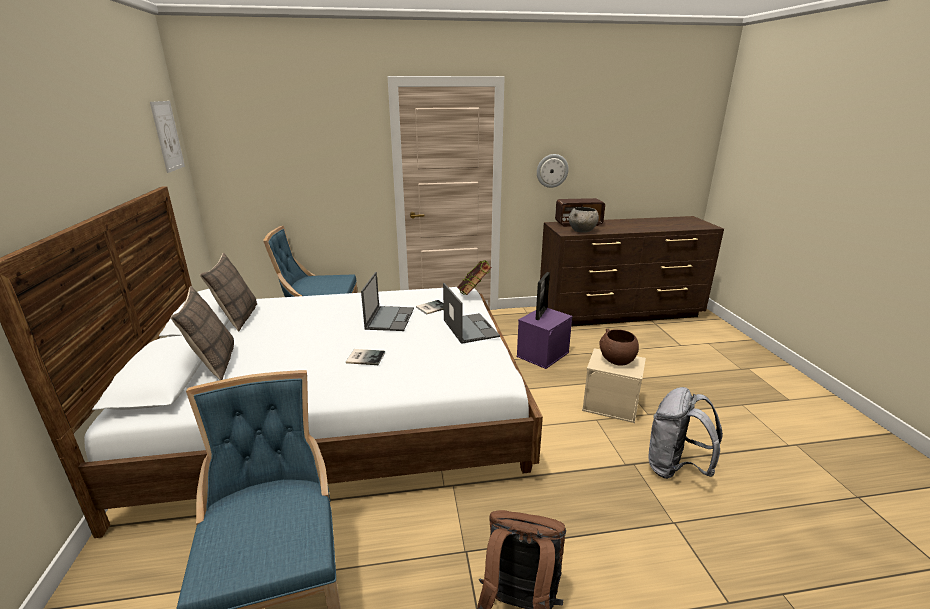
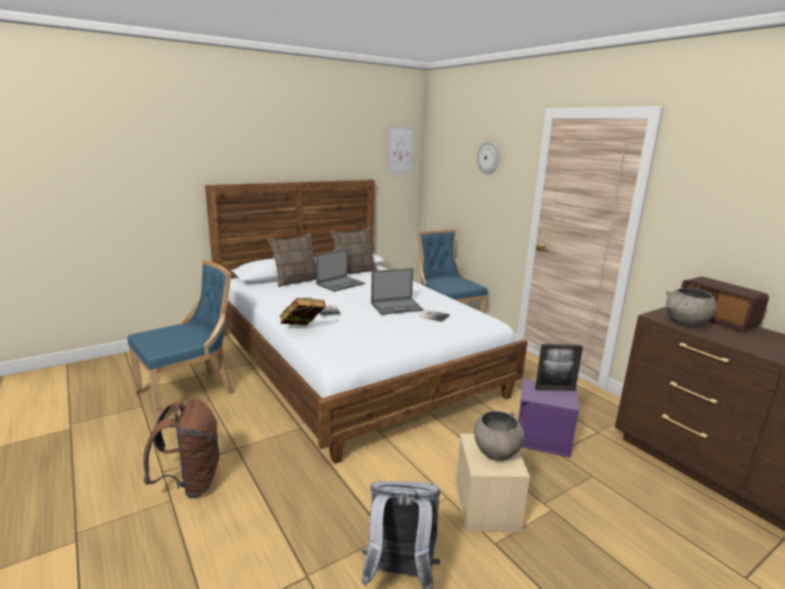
camera: 65 degrees right, 5 degrees down
(470, 328) = (410, 335): laptop -> laptop (341, 284)
(473, 294) = (485, 326): book -> book (302, 330)
(552, 170) = (709, 236): wall clock -> wall clock (488, 157)
(616, 361) = (496, 453): brown bowl -> grey bowl

